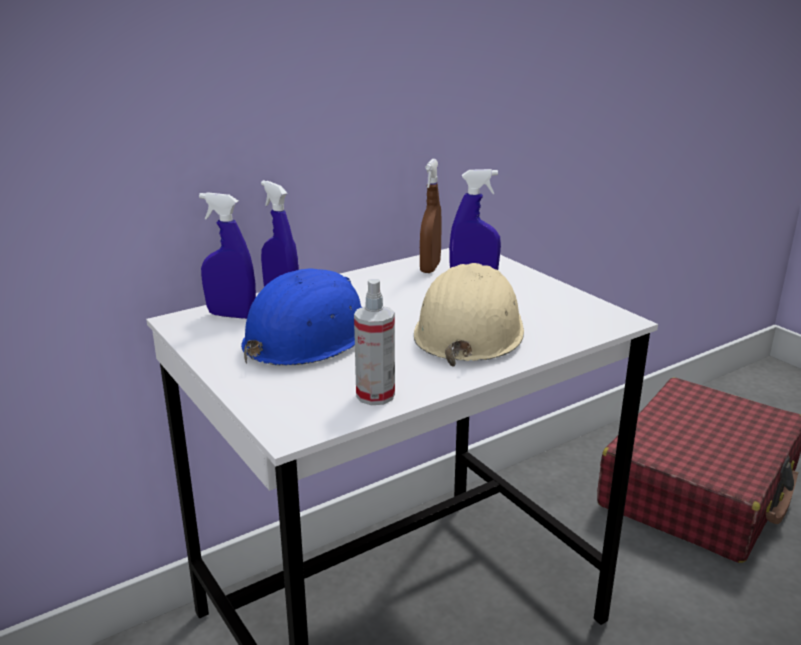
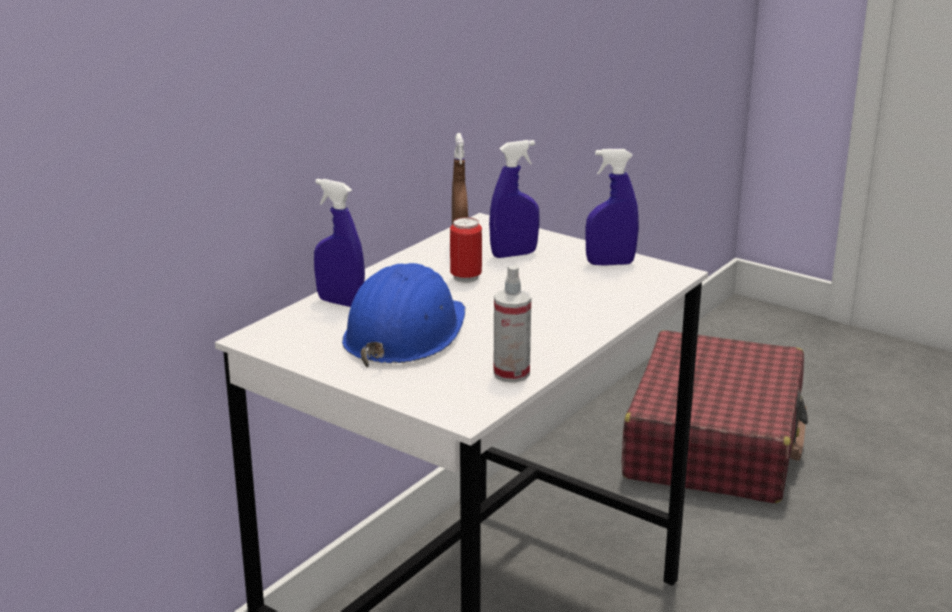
camera: 20 degrees left, 0 degrees up
(231, 315) = (302, 324): blue spray bottle -> blue spray bottle (610, 263)
(412, 295) = (466, 277): none -> can
(469, 331) = (548, 304): beige hard hat -> none

